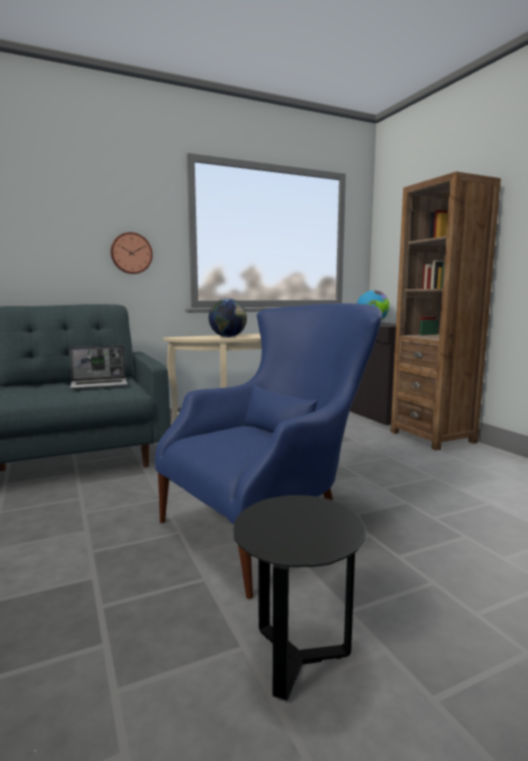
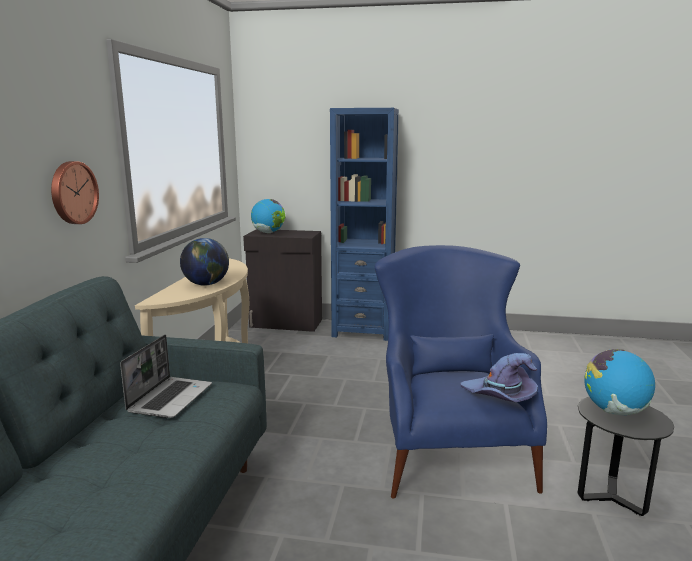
camera: 55 degrees left, 5 degrees up
(236, 453) = (500, 396): none -> purple hat
(301, 516) = (614, 411): none -> globe
(432, 437) = (363, 330): brown bookcase -> blue bookcase

